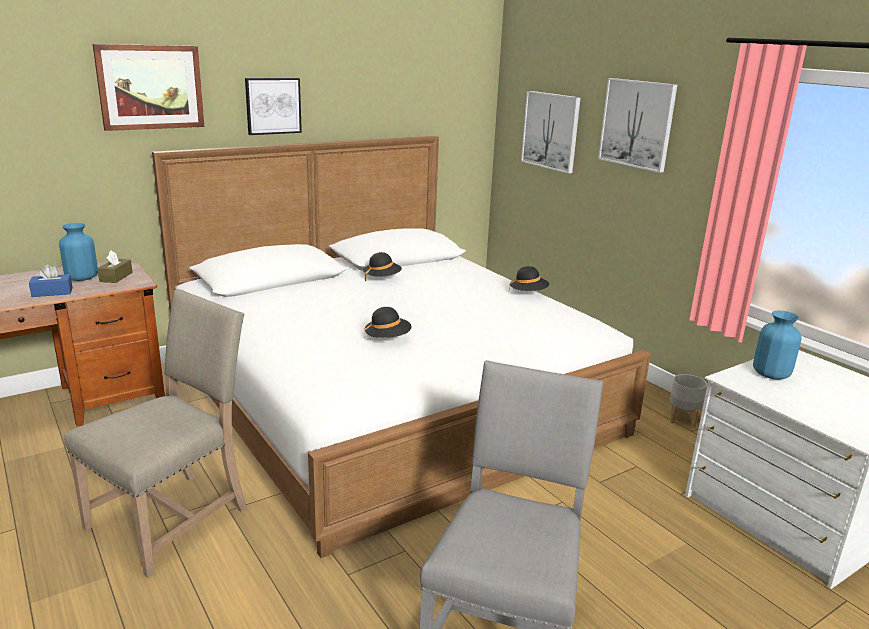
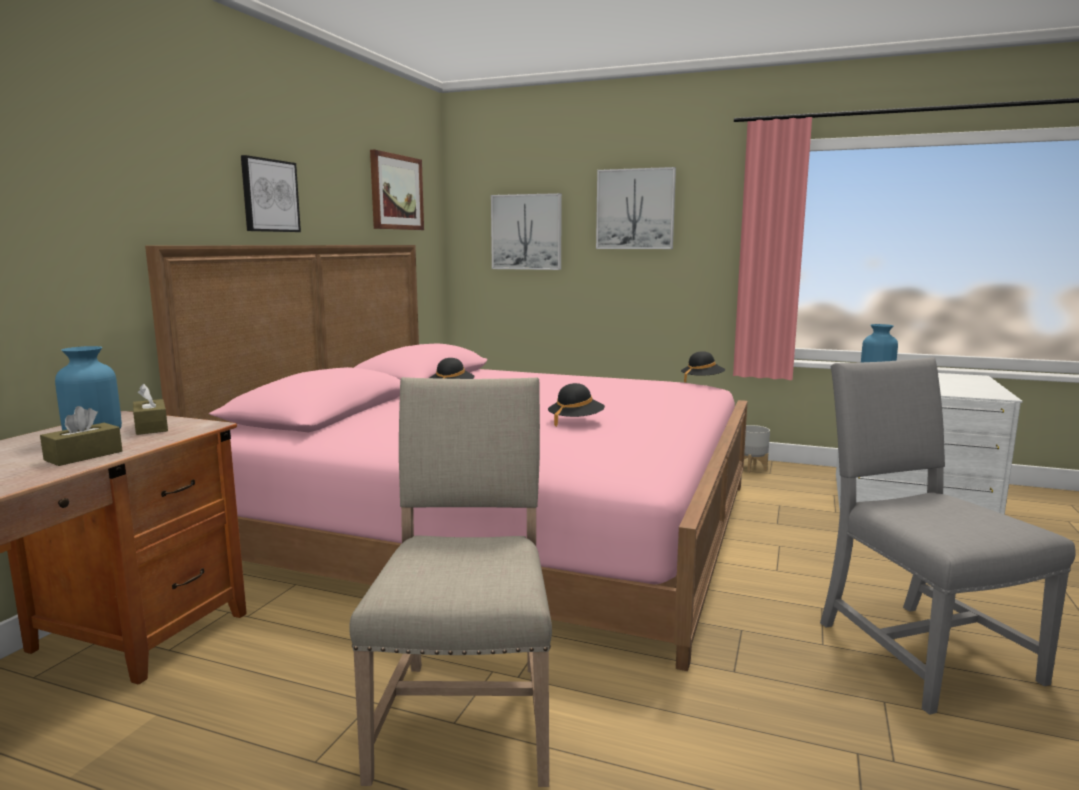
camera: 35 degrees left, 10 degrees down
(52, 292) = (84, 456): blue tissue box -> brown tissue box
(150, 87) = (136, 152): picture -> picture (396, 192)
(389, 396) = (502, 522): white bed -> pink bed
(528, 293) = (603, 376): black hat -> black hat (702, 381)

